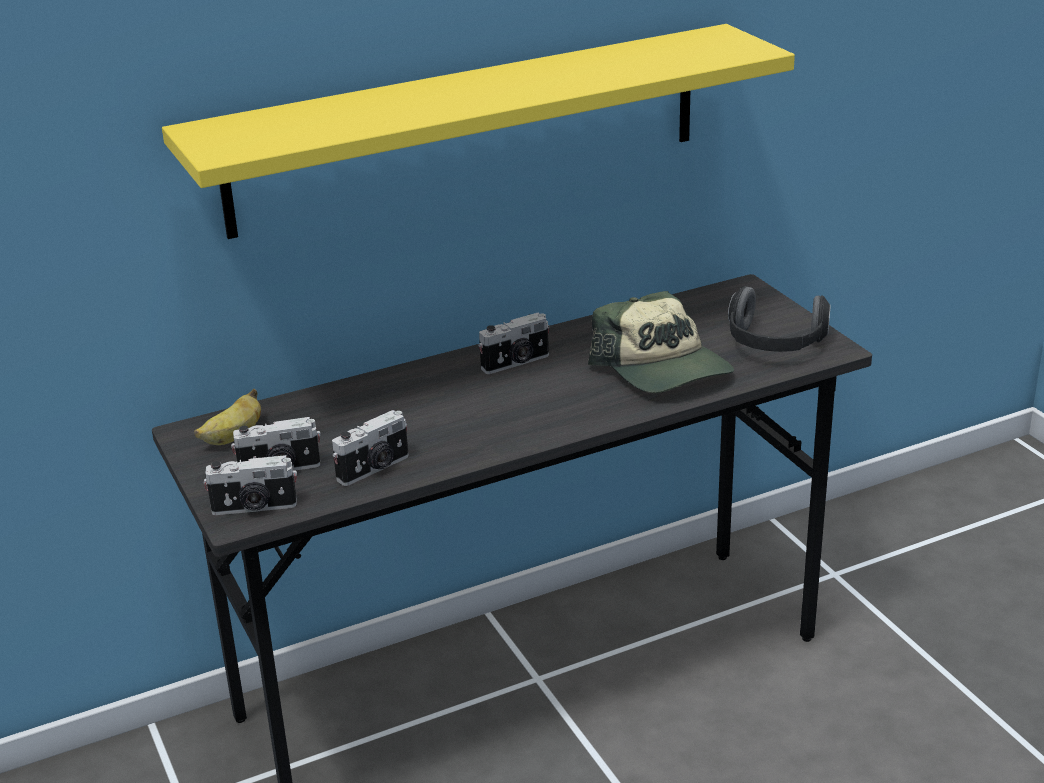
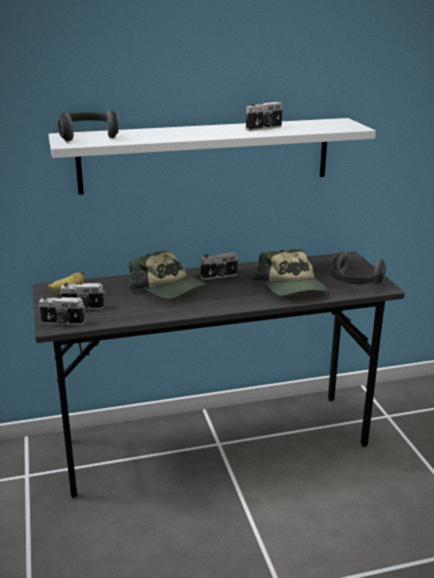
camera: 10 degrees right, 5 degrees down
(248, 128) = (87, 136): none -> headphones
(375, 469) = (128, 313): camera -> camera (264, 128)
(430, 402) = (169, 288): none -> cap
(468, 129) = (206, 155): yellow shelf -> white shelf

